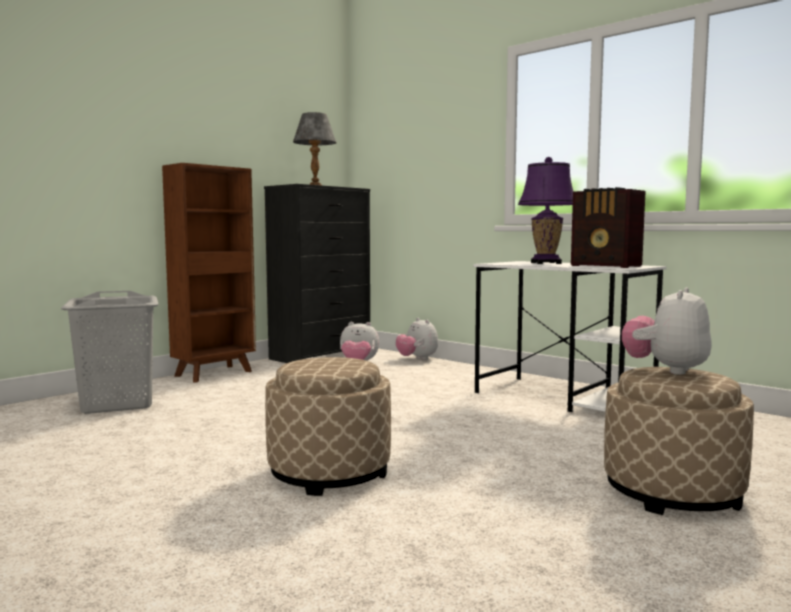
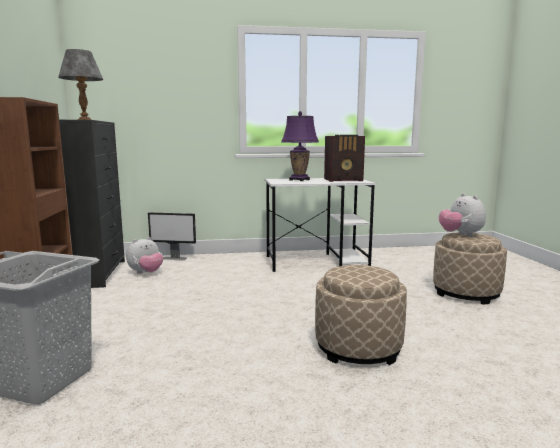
camera: 50 degrees left, 5 degrees up
(417, 359) = (174, 258): plush toy -> monitor

